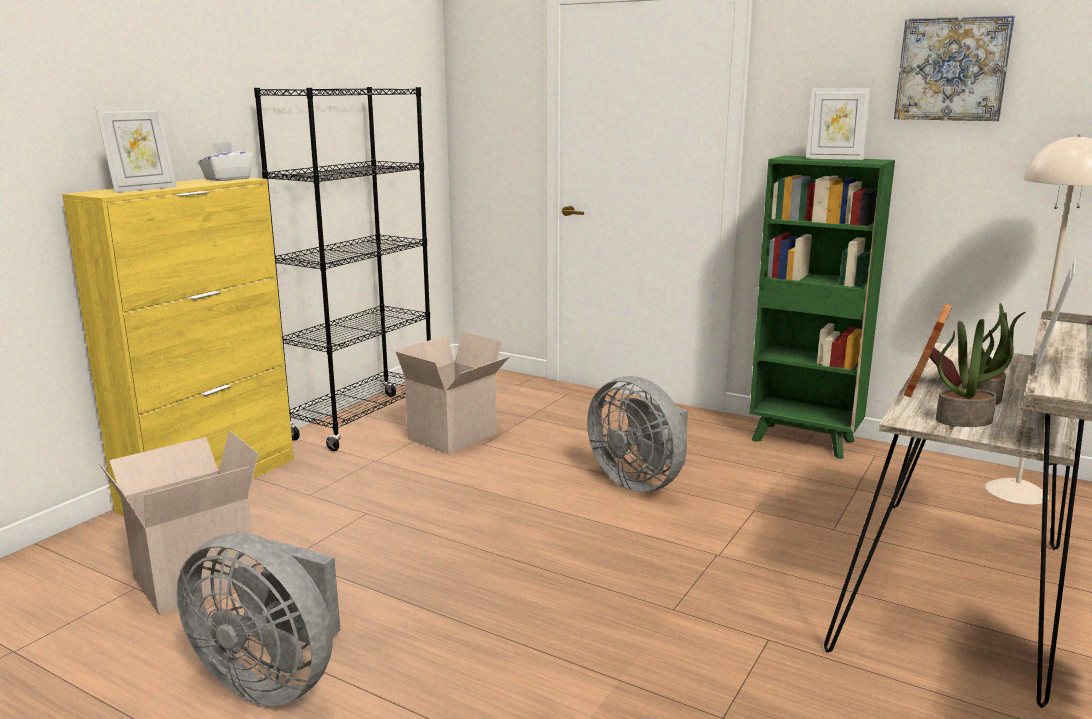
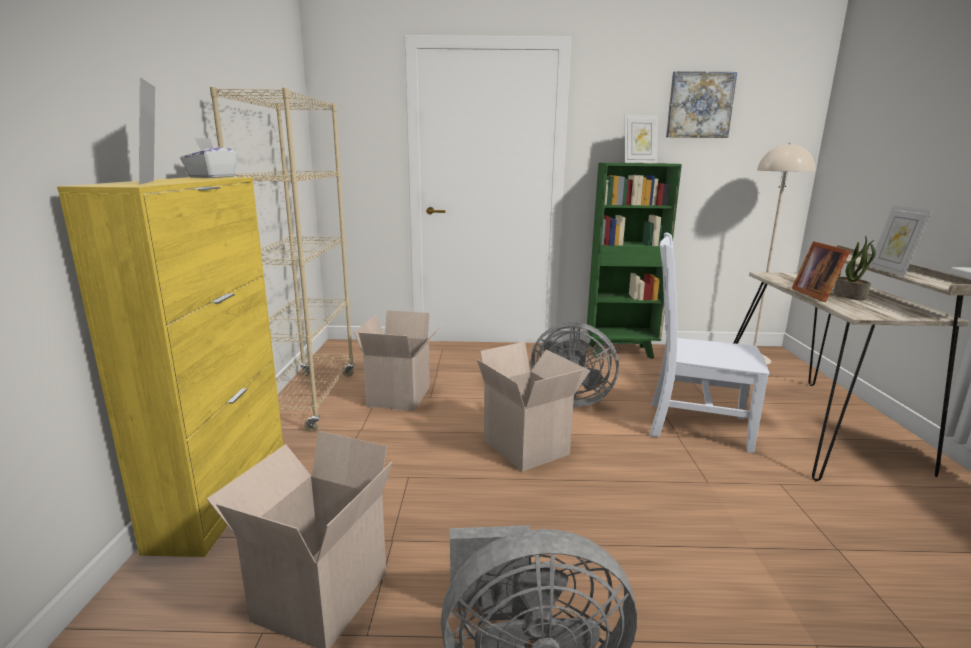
camera: 30 degrees left, 0 degrees up
(143, 189) = (155, 182): picture frame -> picture frame turned 150 degrees clockwise
(364, 421) = (310, 400): black bookcase -> beige bookcase
(518, 518) = (528, 447): none -> cardboard box
(760, 549) = (693, 425): none -> white chair
(964, 420) = (879, 310): potted plant -> none

